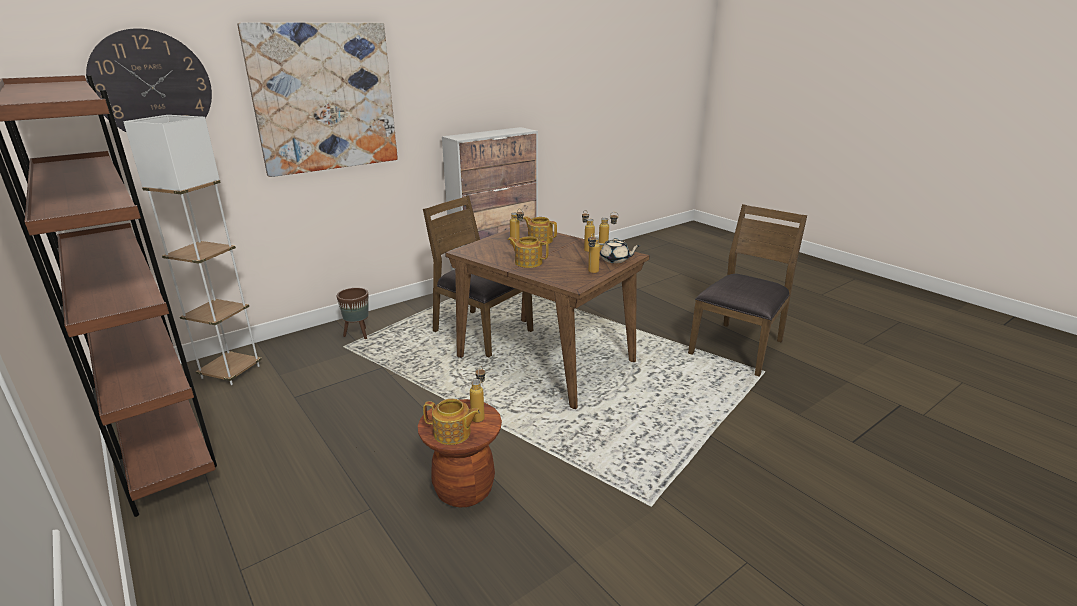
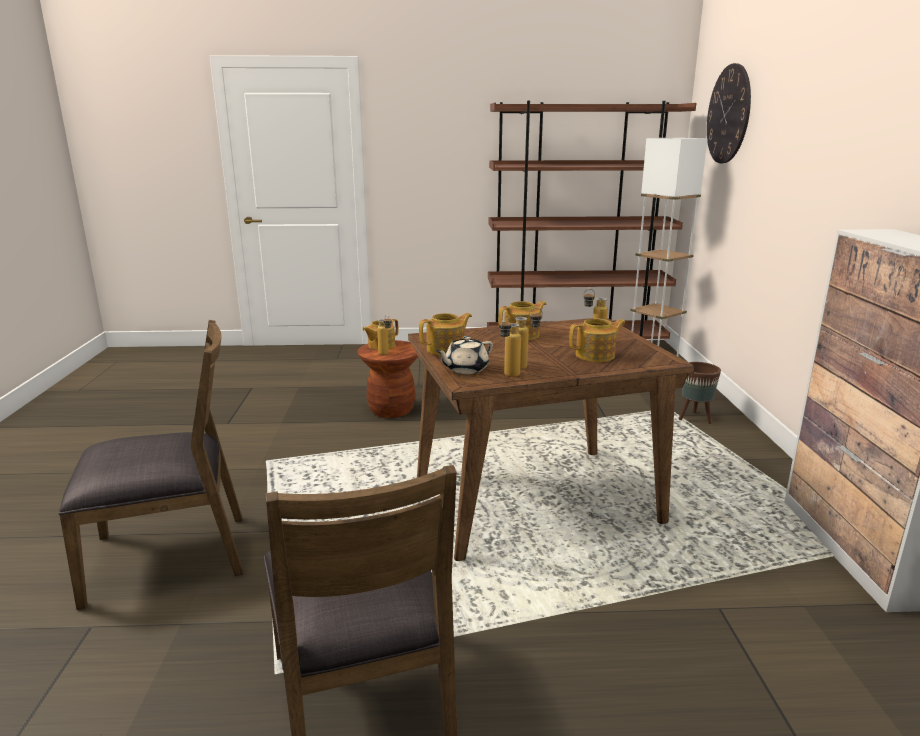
camera: 125 degrees right, 5 degrees down
(325, 98) = (805, 139): picture -> none
(481, 331) = (649, 482): brown chair -> brown chair (170, 556)
(592, 273) = (446, 349): bottle -> teapot

